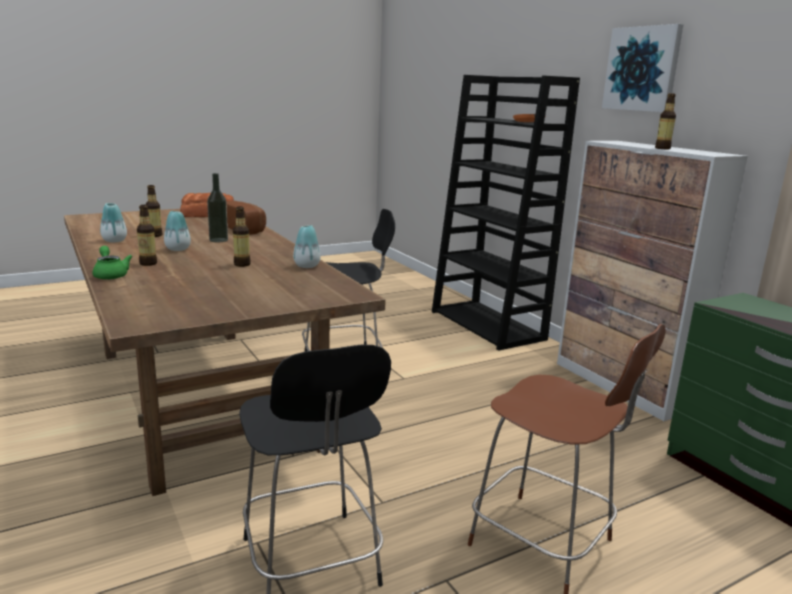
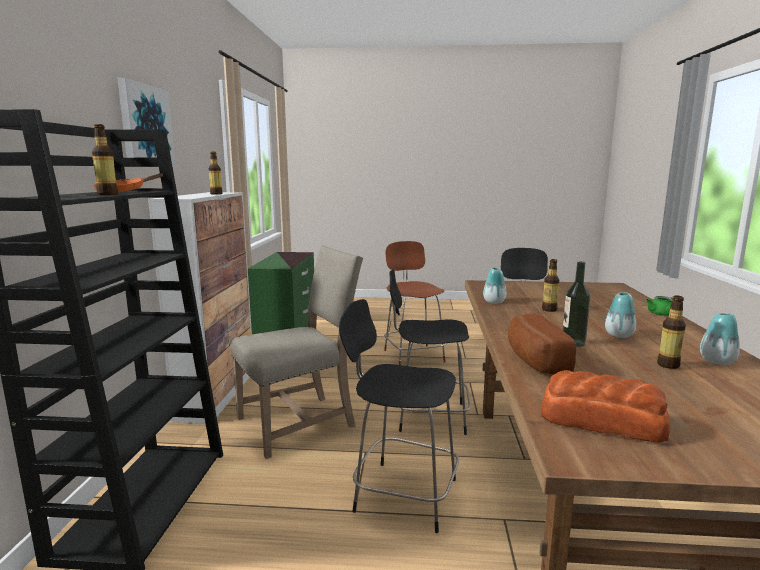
camera: 145 degrees left, 5 degrees down
(148, 263) = (638, 321): bottle -> bottle (107, 194)
(385, 425) = (428, 416): none -> black stool
(494, 384) = (300, 422): none -> beige chair

